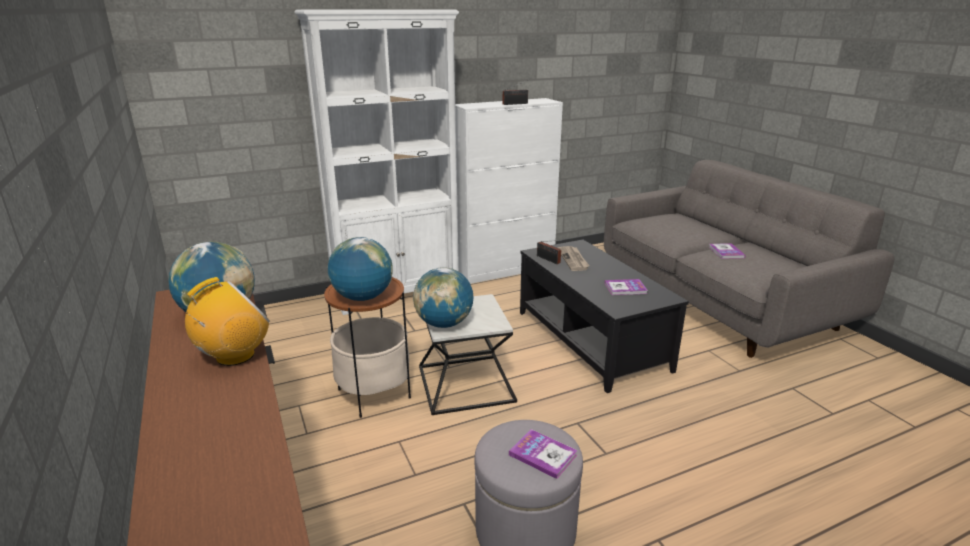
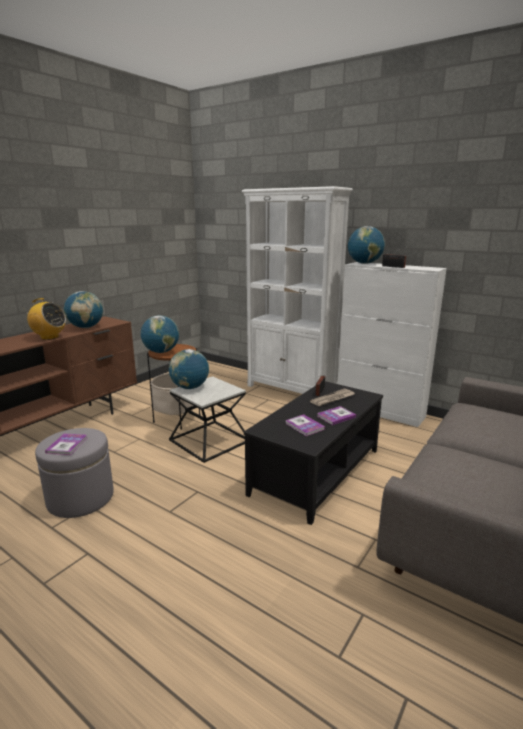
camera: 60 degrees right, 5 degrees down
(475, 105) = (364, 263): none -> globe
(726, 252) = (466, 459): book -> book (336, 416)

